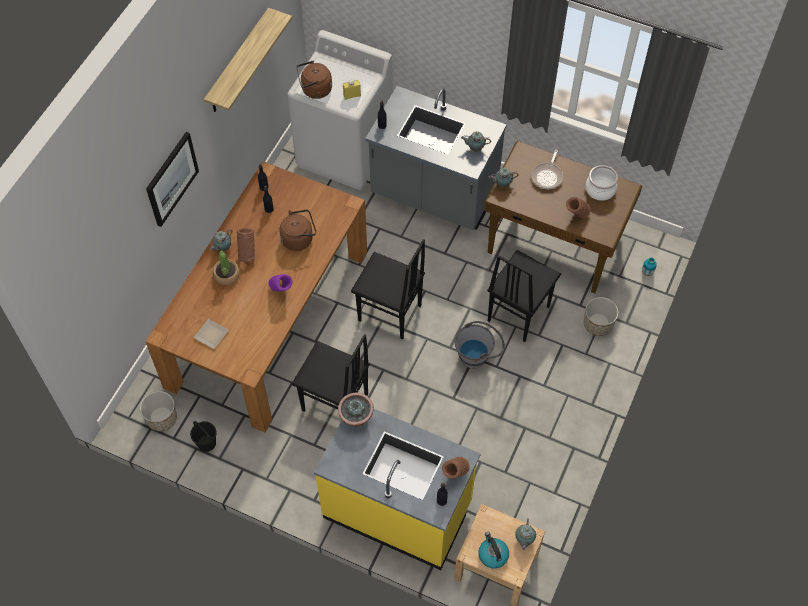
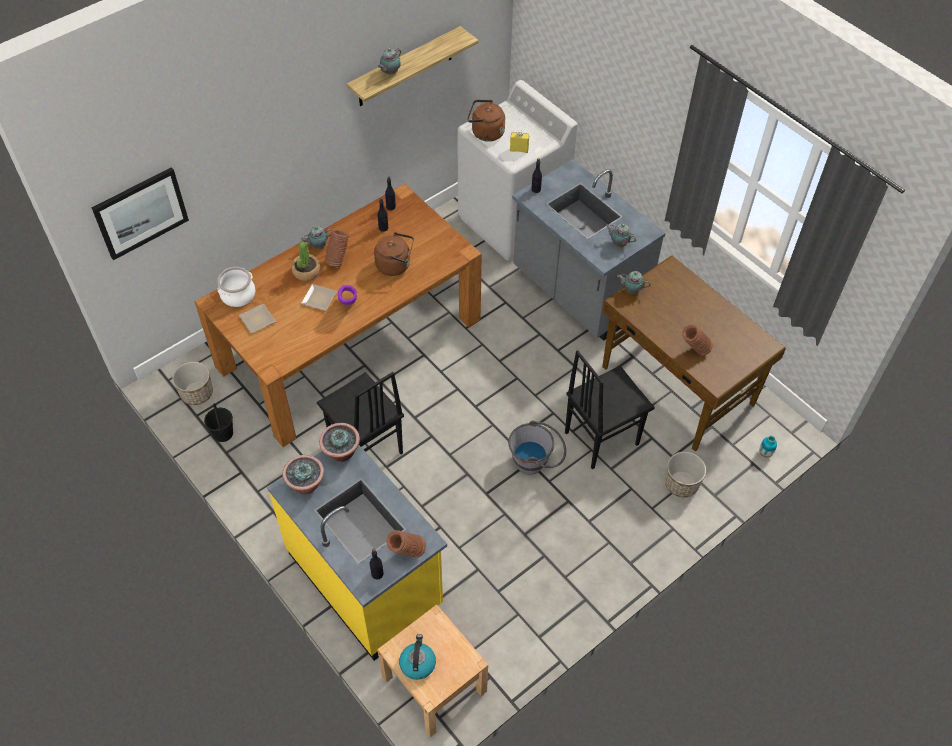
camera: 25 degrees right, 5 degrees down
(171, 178) = (284, 151): picture -> picture (140, 212)
(253, 294) = (320, 298): none -> plate
(343, 456) = (306, 484): none -> potted plant
(389, 314) = (469, 386): black chair -> none
(524, 540) = (460, 663): teapot -> teapot (390, 73)
(547, 176) = (685, 300): frying pan -> none
(600, 189) = (735, 334): cooking pot -> cooking pot (238, 295)

